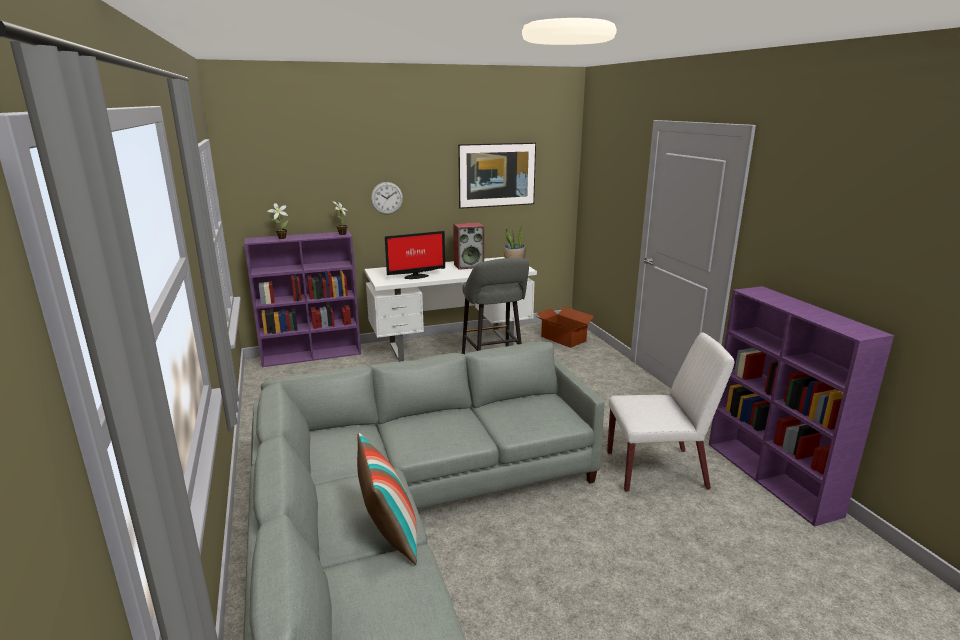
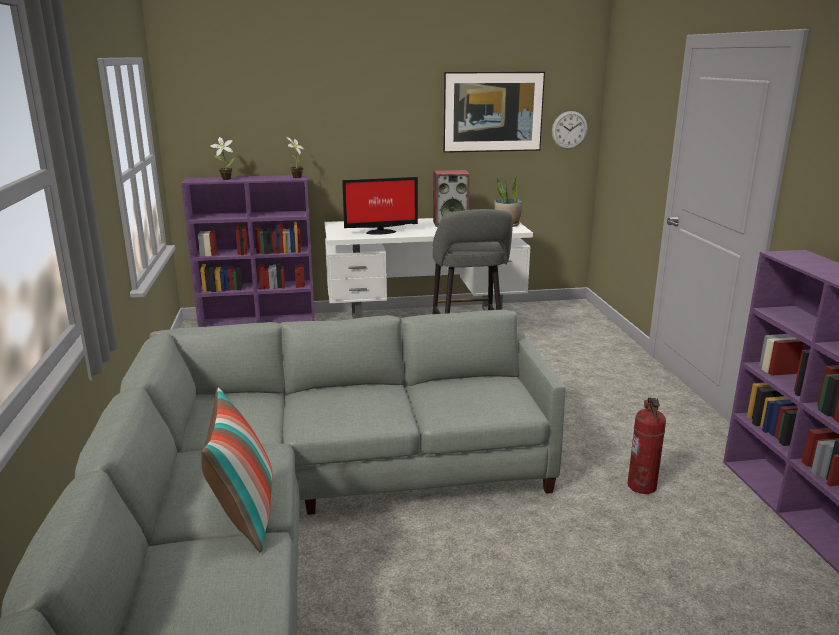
camera: 10 degrees right, 0 degrees up
(387, 198) = (354, 136): wall clock -> wall clock (569, 130)
(563, 338) = (568, 322): cardboard box -> none
(657, 470) = (642, 486): white chair -> fire extinguisher

